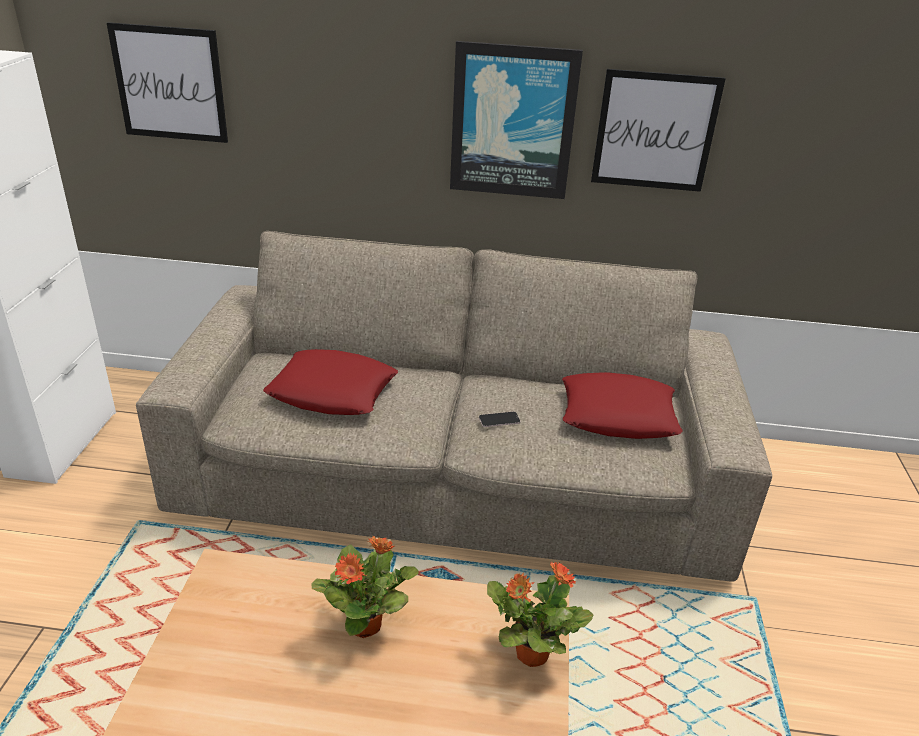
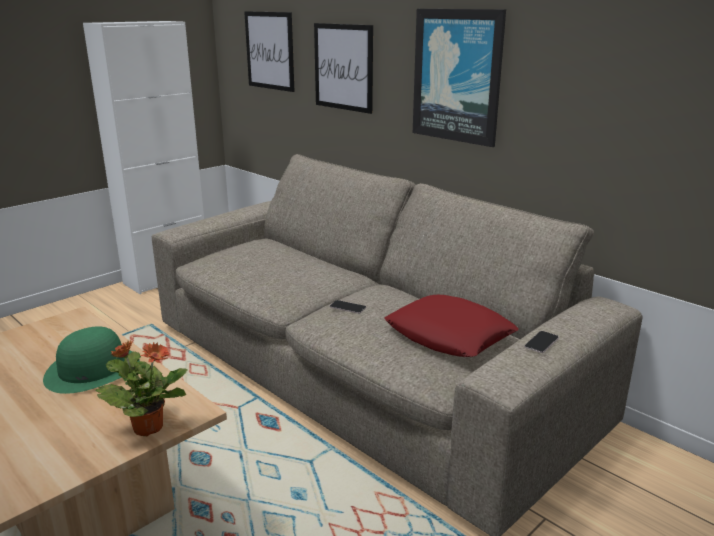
camera: 40 degrees right, 10 degrees down
(332, 391) = (268, 263): red pillow -> none
(366, 624) = (92, 370): potted plant -> green hat
(655, 131) = (568, 85): picture -> picture (343, 67)
(722, 398) = (541, 342): none -> phone

